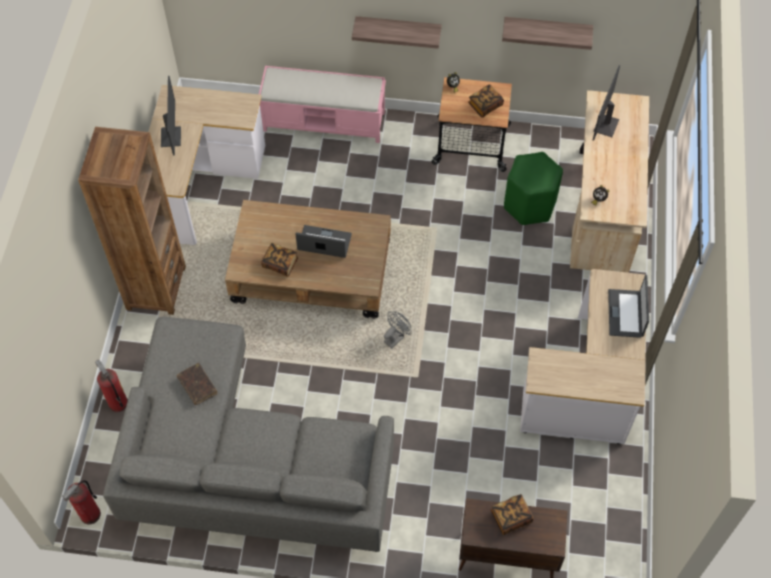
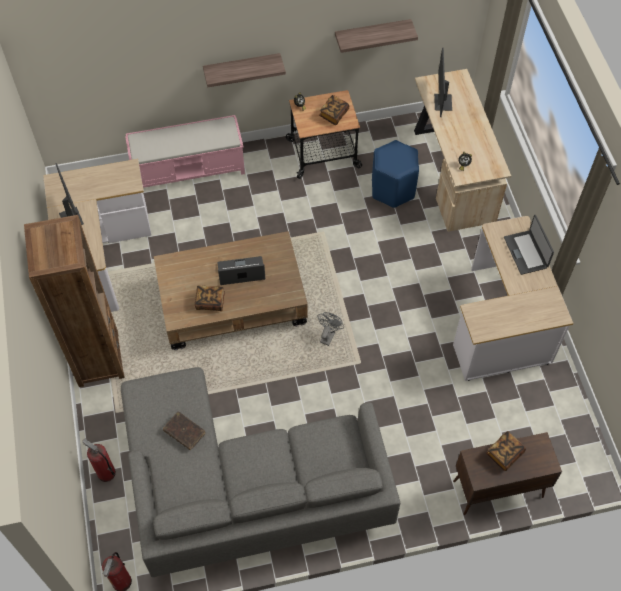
camera: 20 degrees left, 0 degrees up
(529, 204) = (392, 189): green stool -> blue stool

